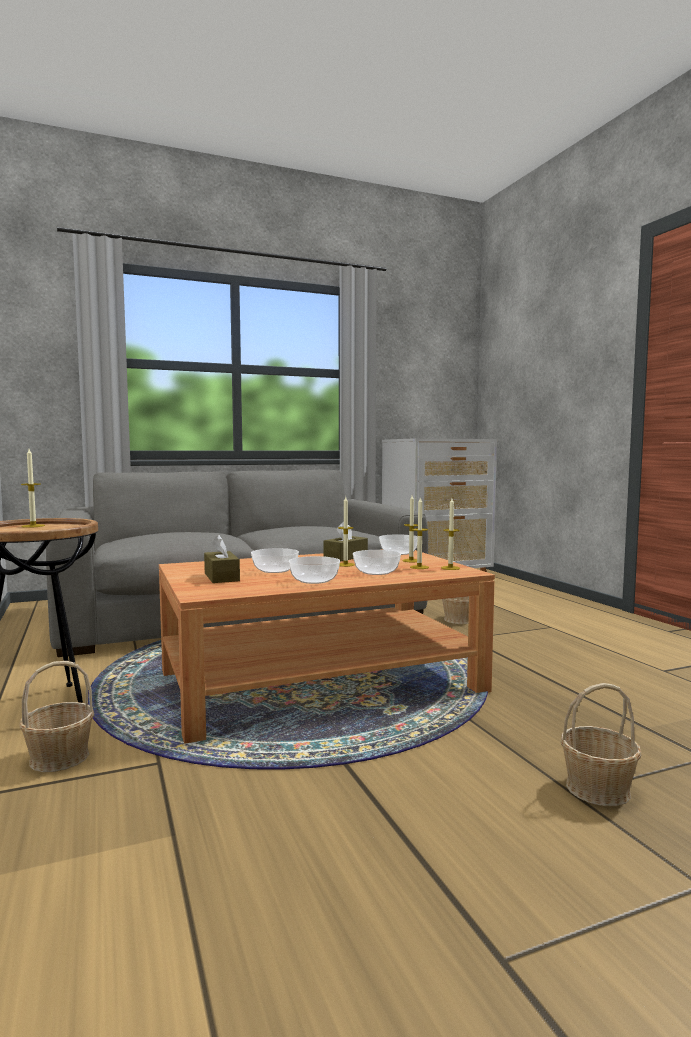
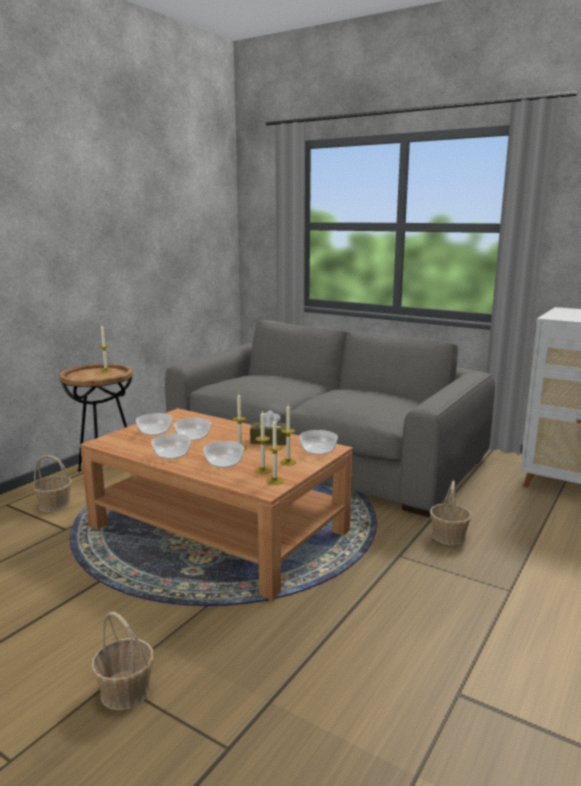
camera: 55 degrees right, 10 degrees up
(221, 577) = (154, 432): brown tissue box -> bowl

